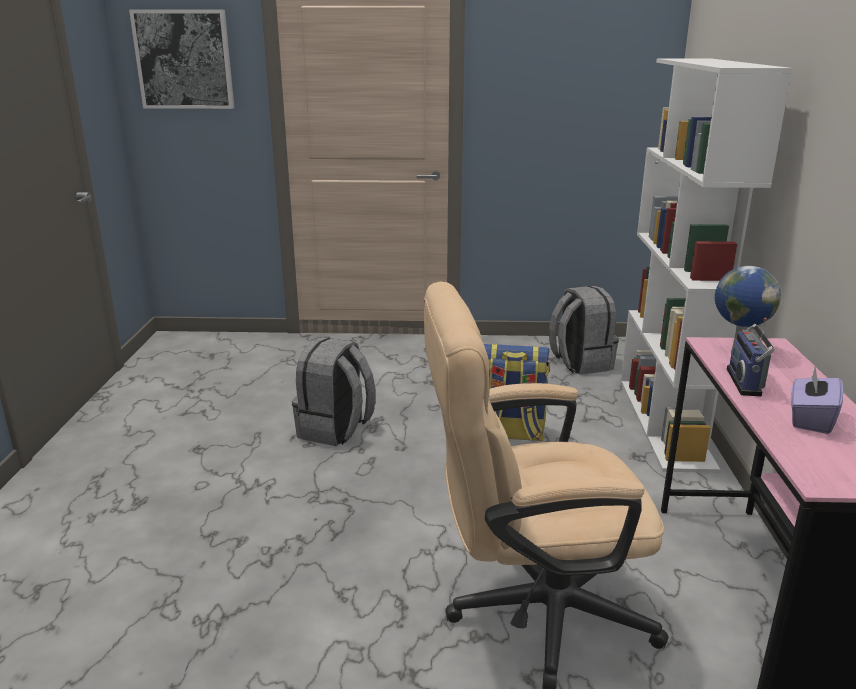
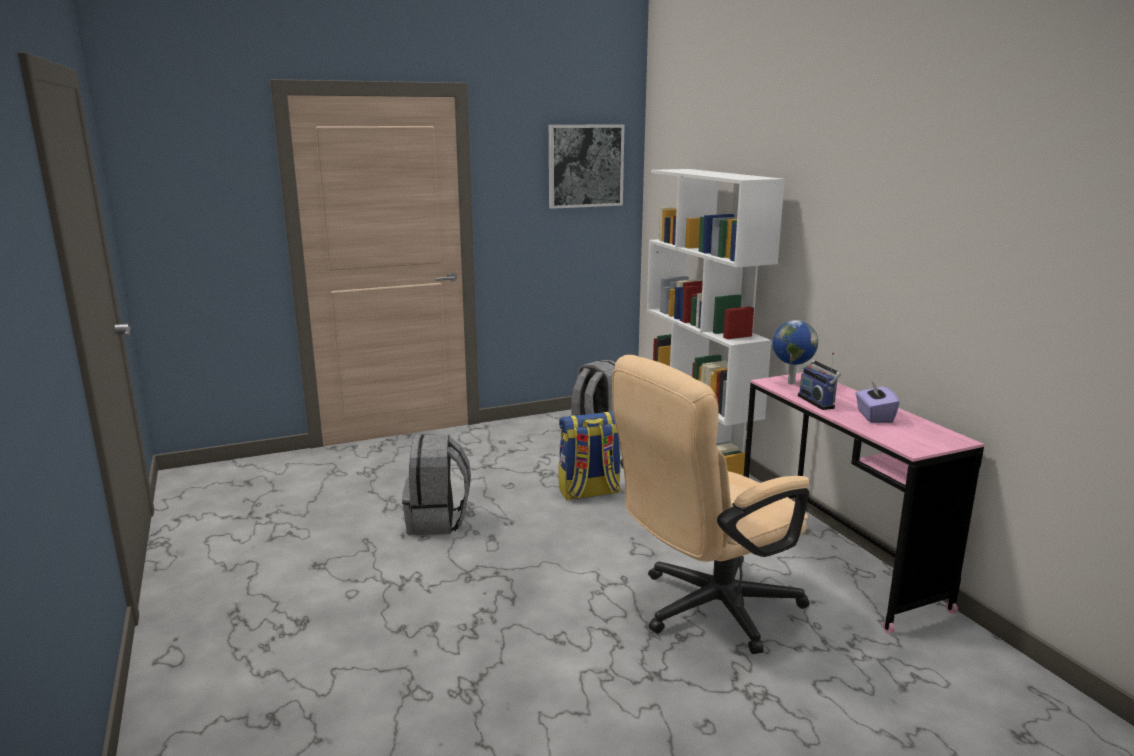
camera: 25 degrees left, 5 degrees down
(184, 59) = (190, 180): picture -> picture (585, 166)

